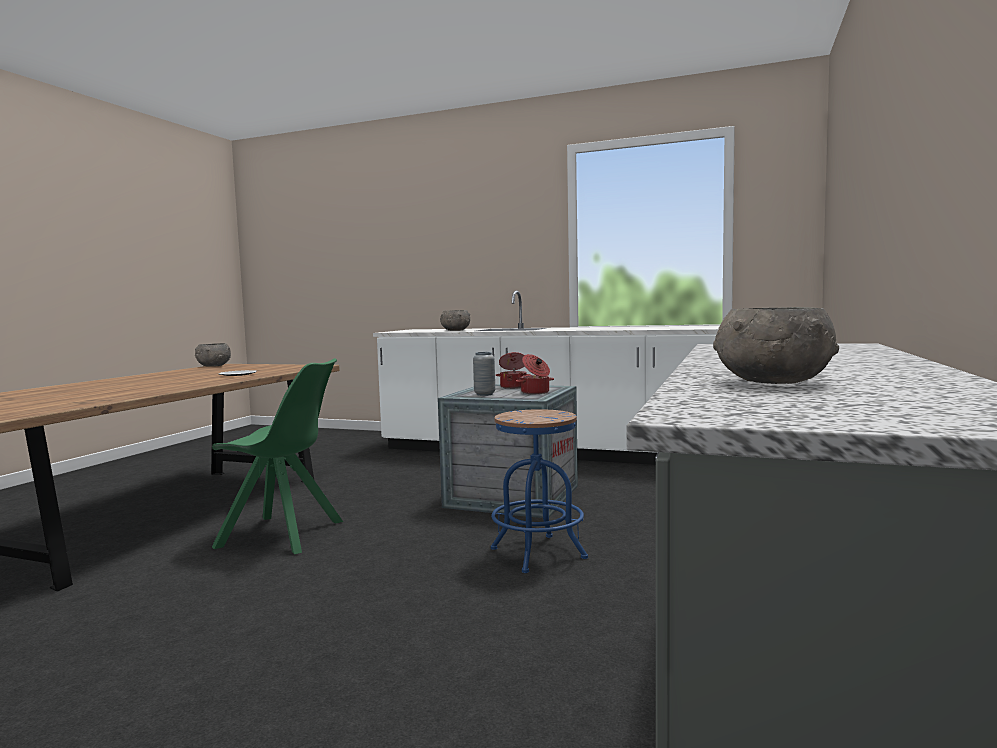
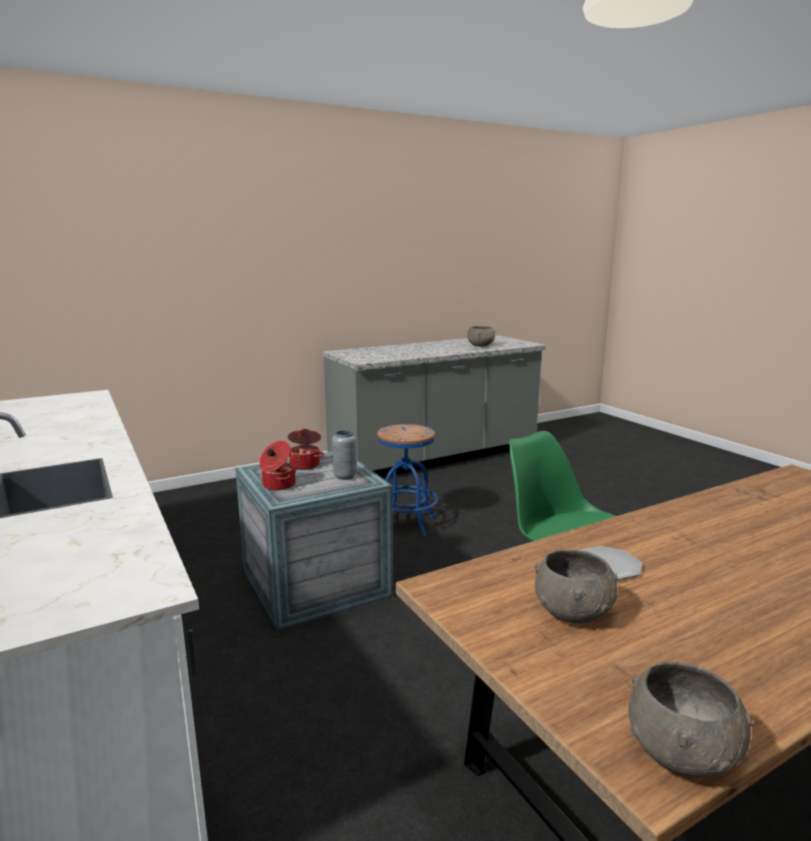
camera: 140 degrees left, 10 degrees up
(455, 330) = (96, 520): grey bowl -> grey bowl (573, 611)

